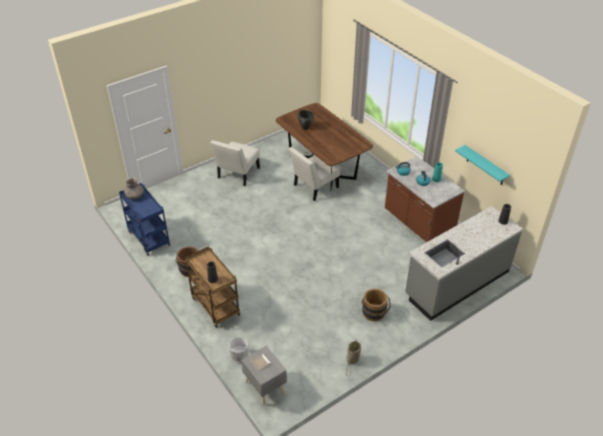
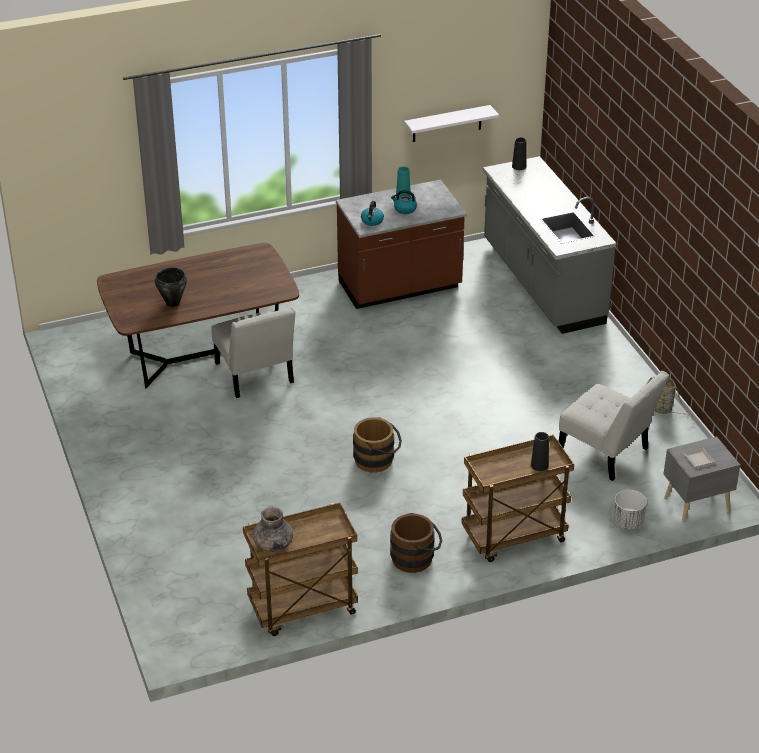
camera: 75 degrees left, 5 degrees down
(148, 238) = (302, 609): blue cart -> brown cart
(237, 174) = (164, 464): white chair -> white chair (607, 453)
(374, 314) = (580, 371): brown bucket -> brown bucket (377, 460)
(485, 166) = (447, 123): turquoise shelf -> white shelf

